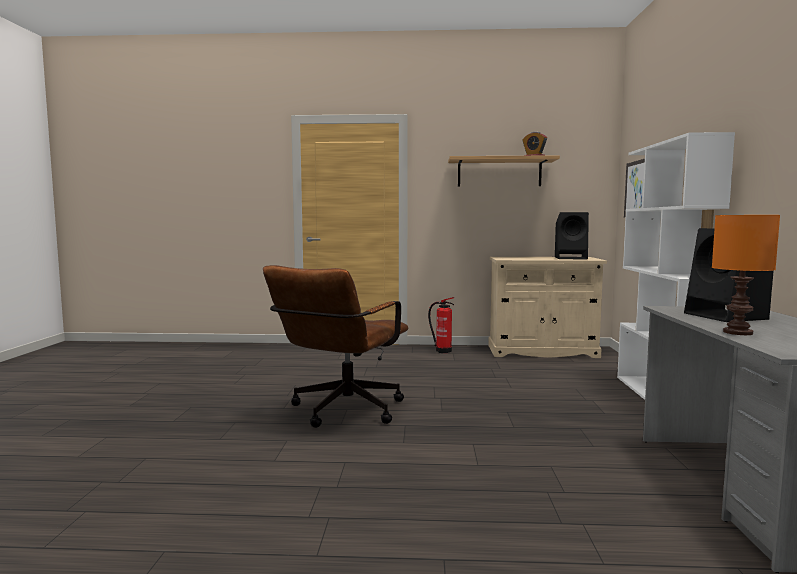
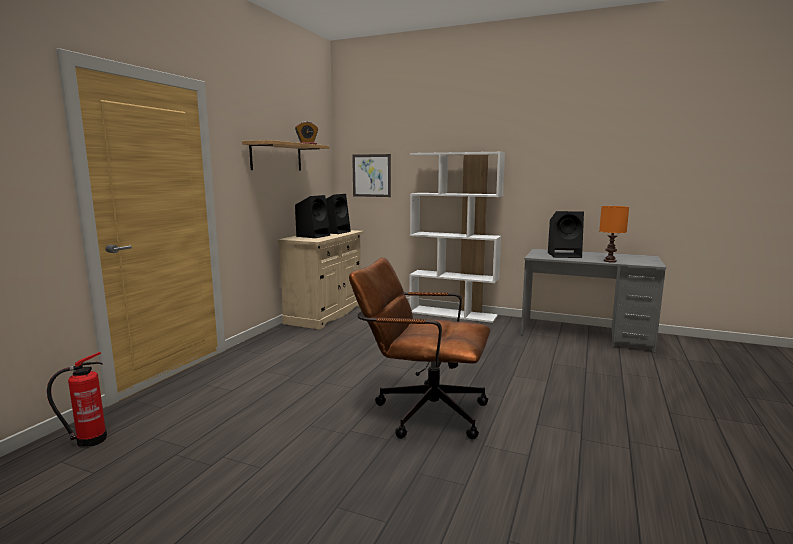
camera: 70 degrees left, 5 degrees up
(341, 412) = (421, 411): brown office chair -> brown office chair turned 150 degrees clockwise
(442, 351) = (274, 341): fire extinguisher -> fire extinguisher (88, 440)
(529, 257) = (313, 236): none -> black speaker

